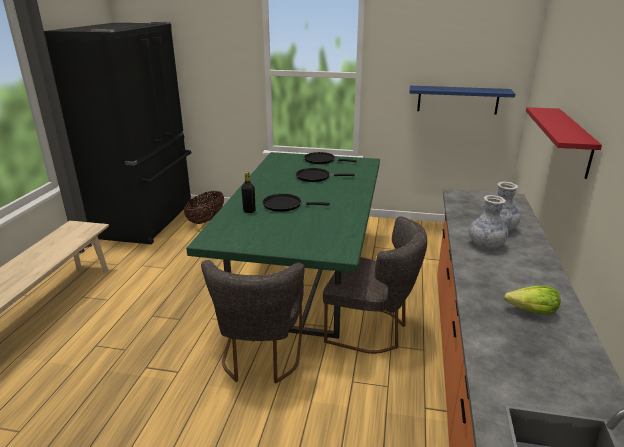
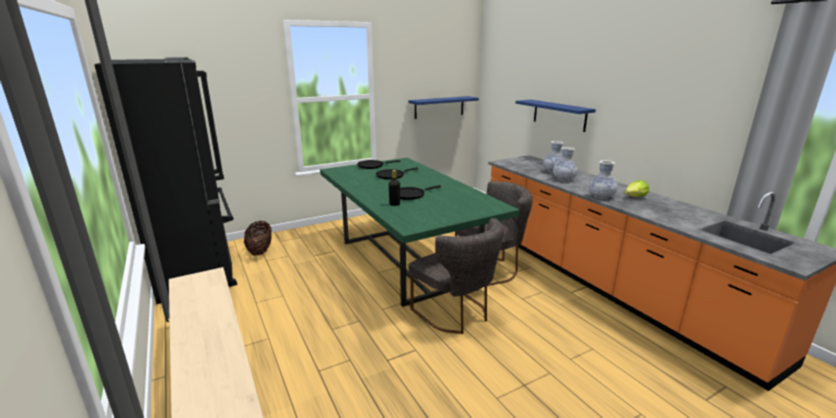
camera: 40 degrees left, 5 degrees down
(478, 289) = (601, 196): none -> vase
(573, 142) = (559, 115): red shelf -> blue shelf

